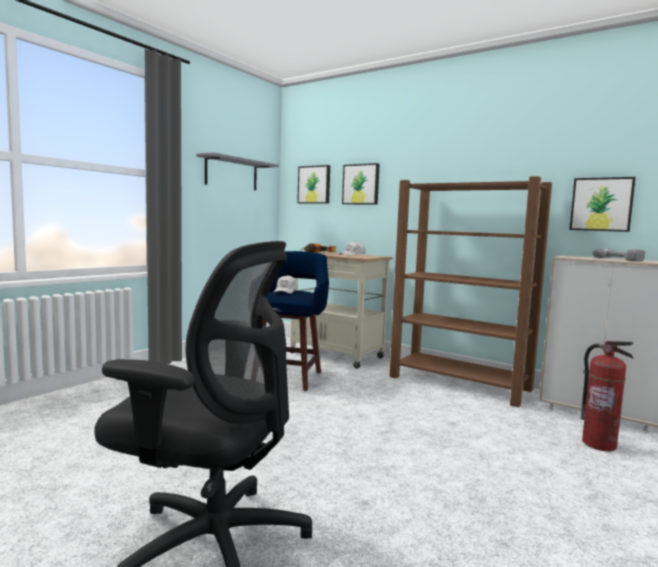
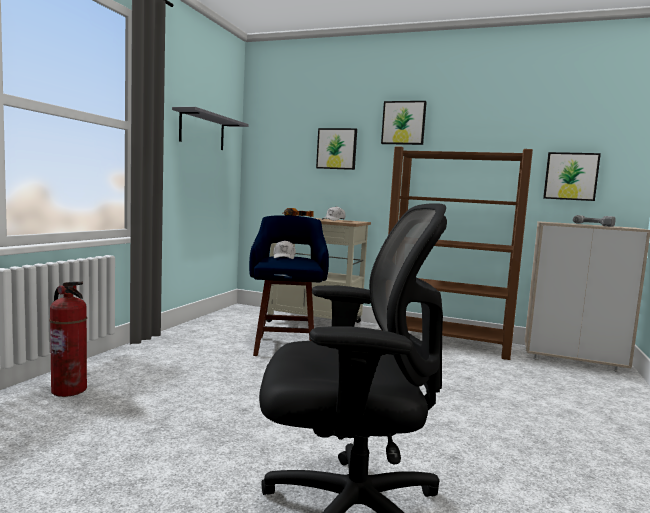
camera: 15 degrees left, 0 degrees up
(314, 185) = (283, 147): picture -> picture (403, 123)
(599, 444) = (592, 386): fire extinguisher -> fire extinguisher (69, 390)

